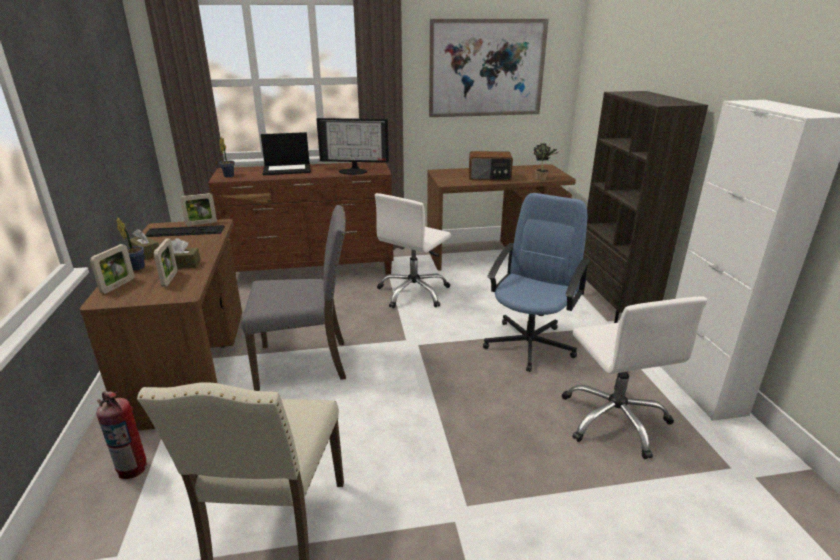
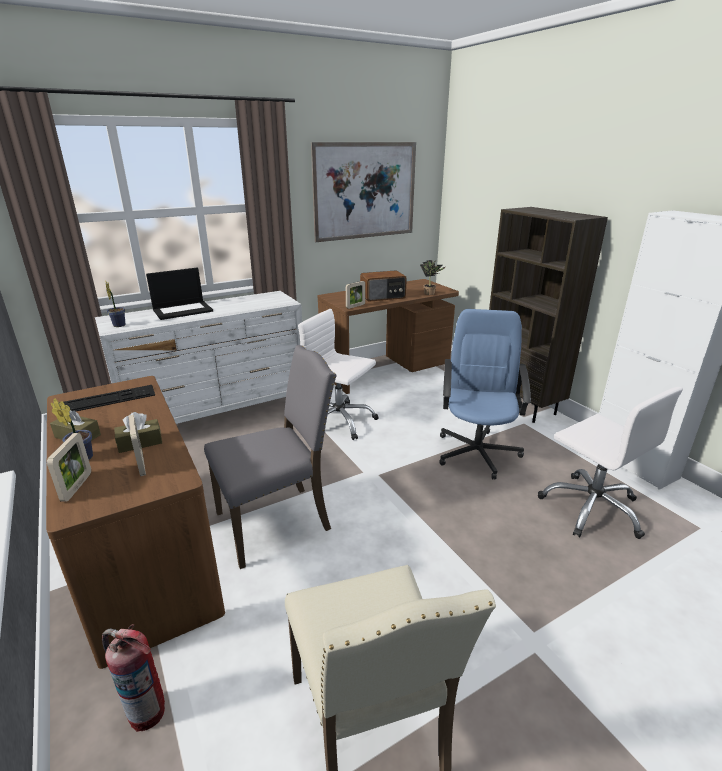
camera: 20 degrees left, 0 degrees up
(201, 223) = (119, 386): picture frame -> picture frame (355, 306)
(313, 270) = (218, 416): brown dresser -> white dresser
(354, 171) = (259, 304): monitor -> none
(414, 293) = (338, 421): white office chair -> white office chair turned 105 degrees clockwise

